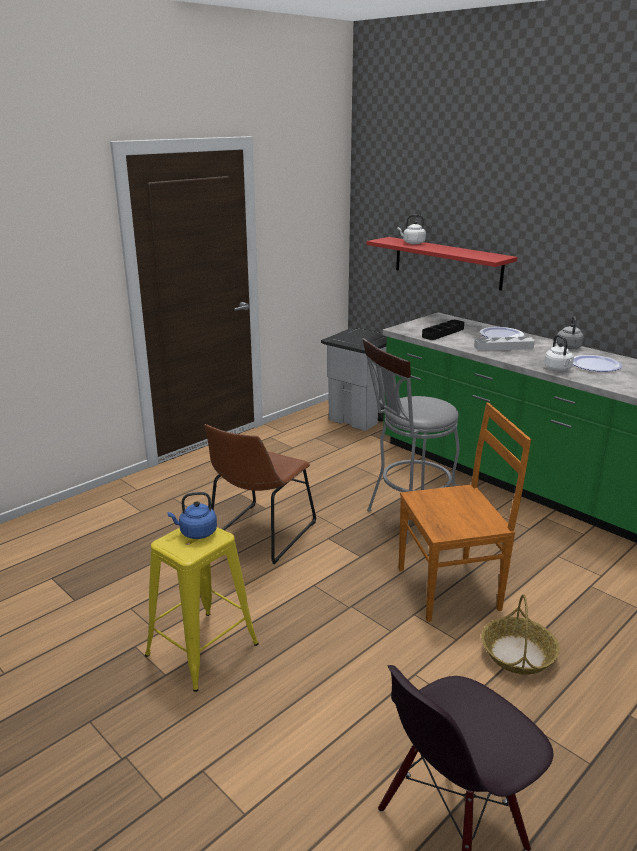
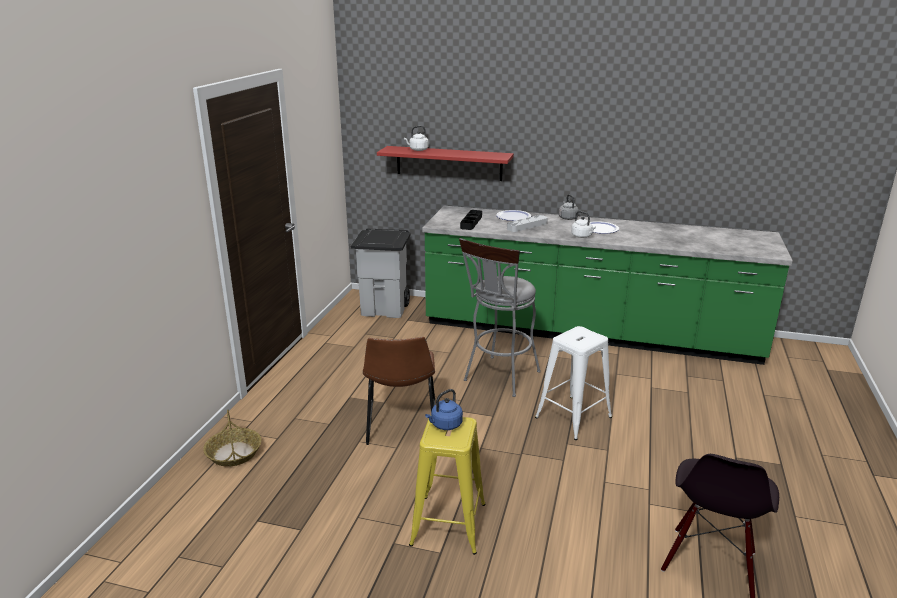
camera: 30 degrees left, 0 degrees up
(451, 588) = (573, 417): brown chair -> white stool
(518, 654) = (650, 445): basket -> basket (234, 453)

